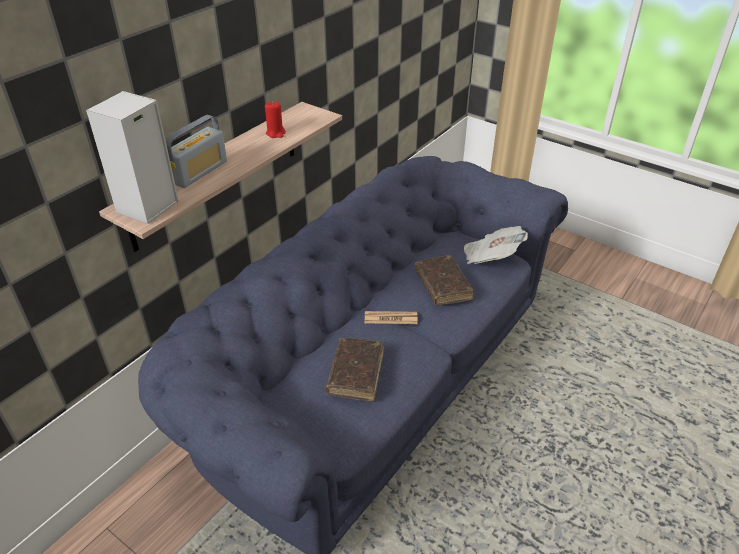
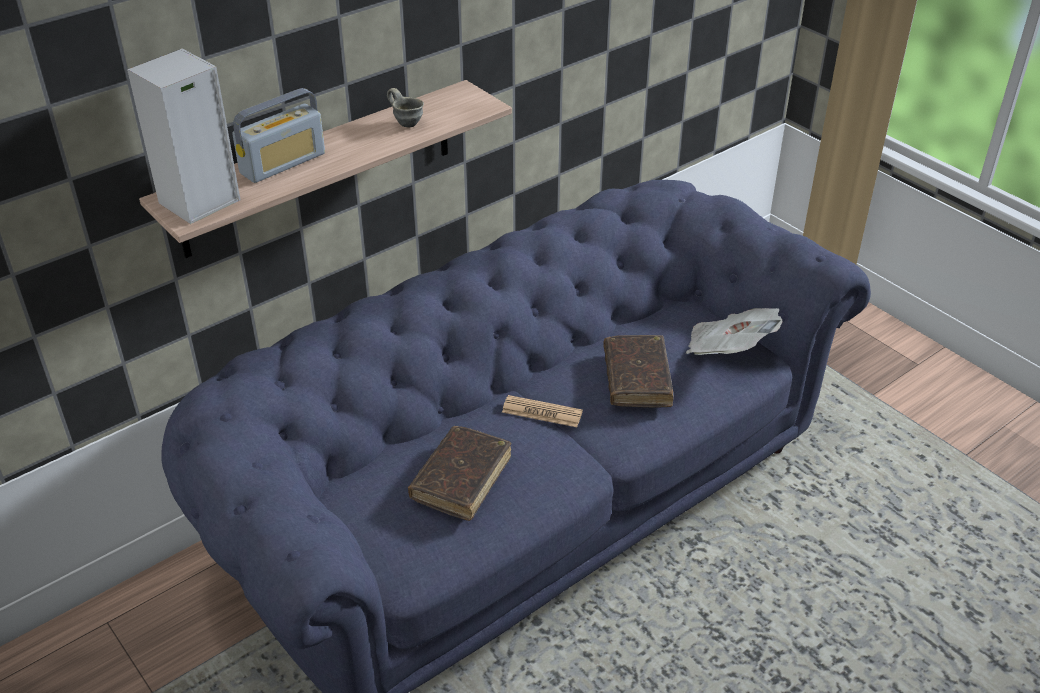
camera: 15 degrees right, 0 degrees up
(276, 133) = (407, 122): red candle -> grey mug

